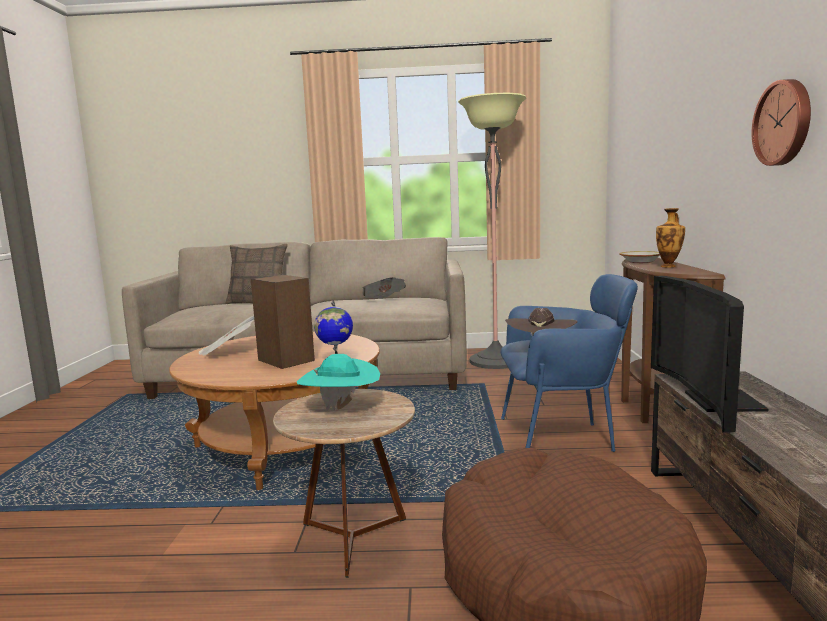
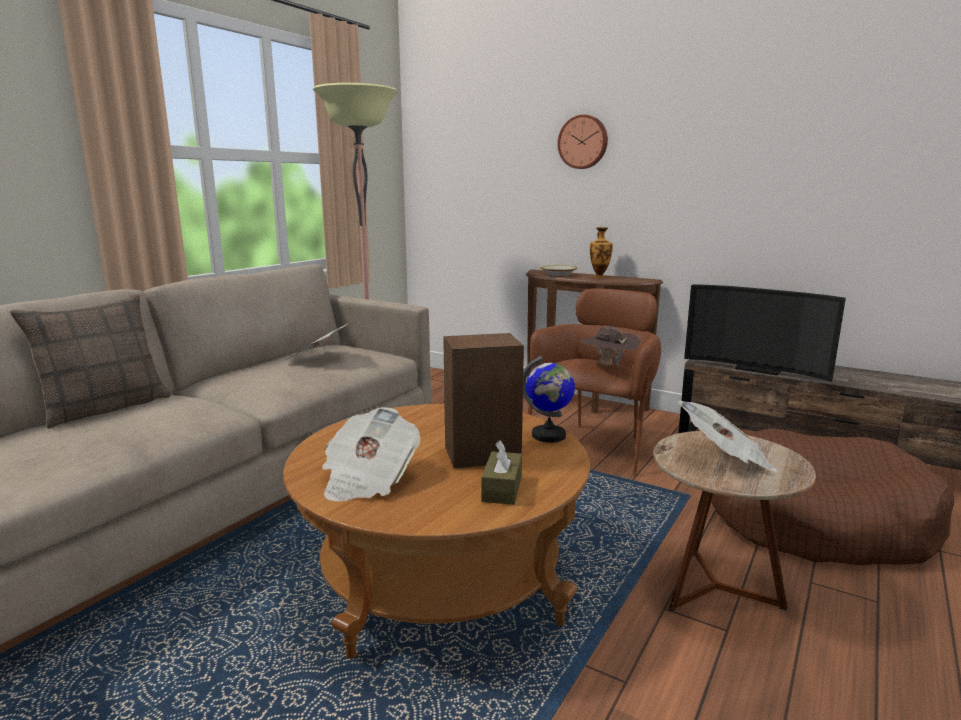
camera: 60 degrees left, 5 degrees up
(236, 372) = (502, 489): none -> brown tissue box
(341, 409) = (725, 459): turquoise hat -> newspaper
(562, 439) = (594, 444): blue armchair -> brown armchair
(784, 123) = (735, 169): wall clock -> wall clock (583, 142)

